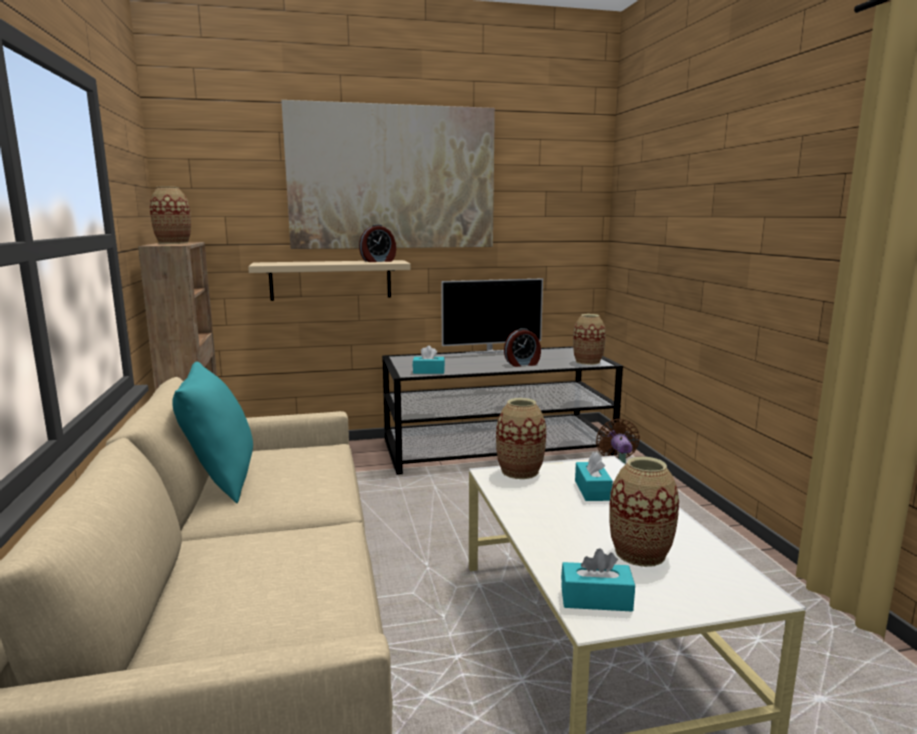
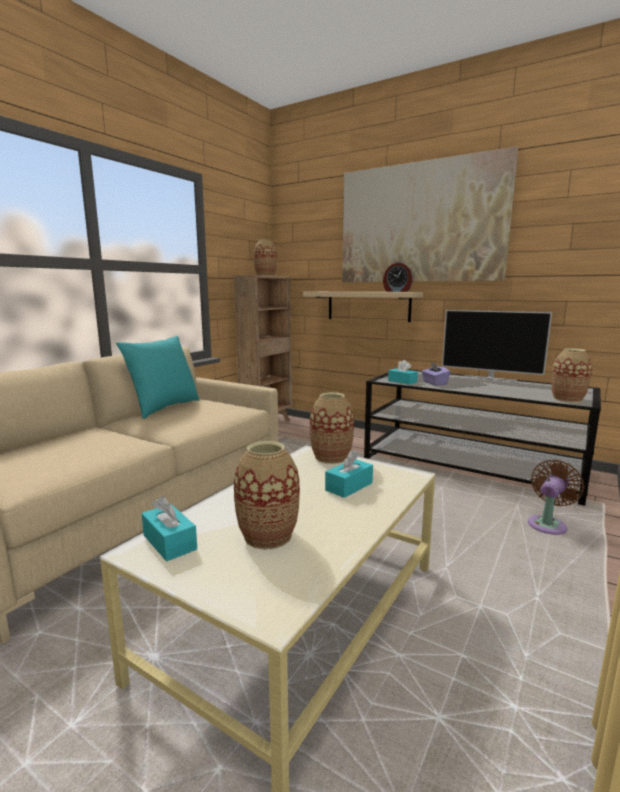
camera: 45 degrees right, 0 degrees up
(461, 367) = (434, 383): none -> purple tissue box
(522, 364) = (493, 390): alarm clock -> none

